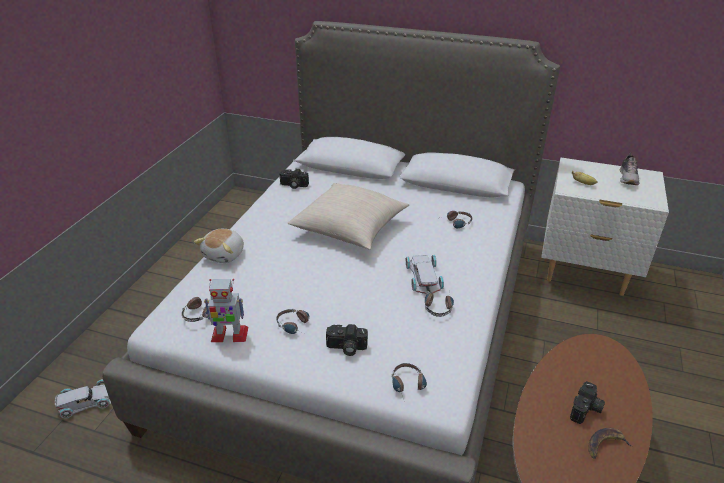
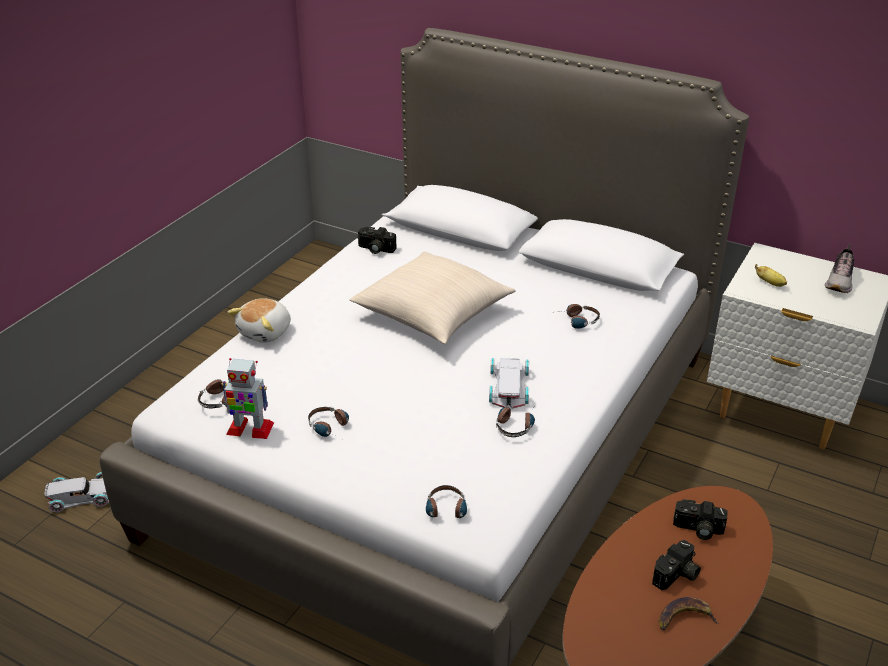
camera: 10 degrees right, 0 degrees up
(346, 348) = (384, 460): camera -> camera (698, 529)

